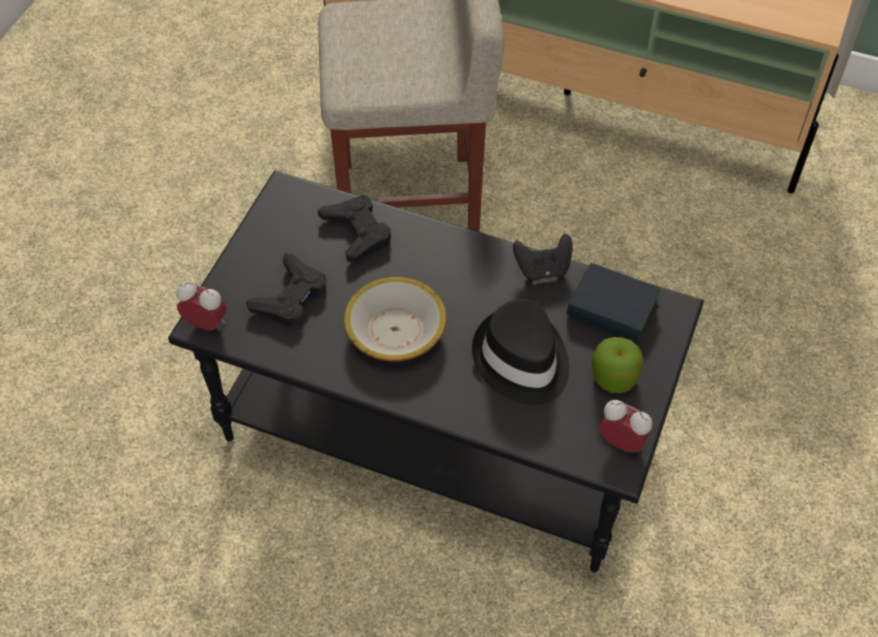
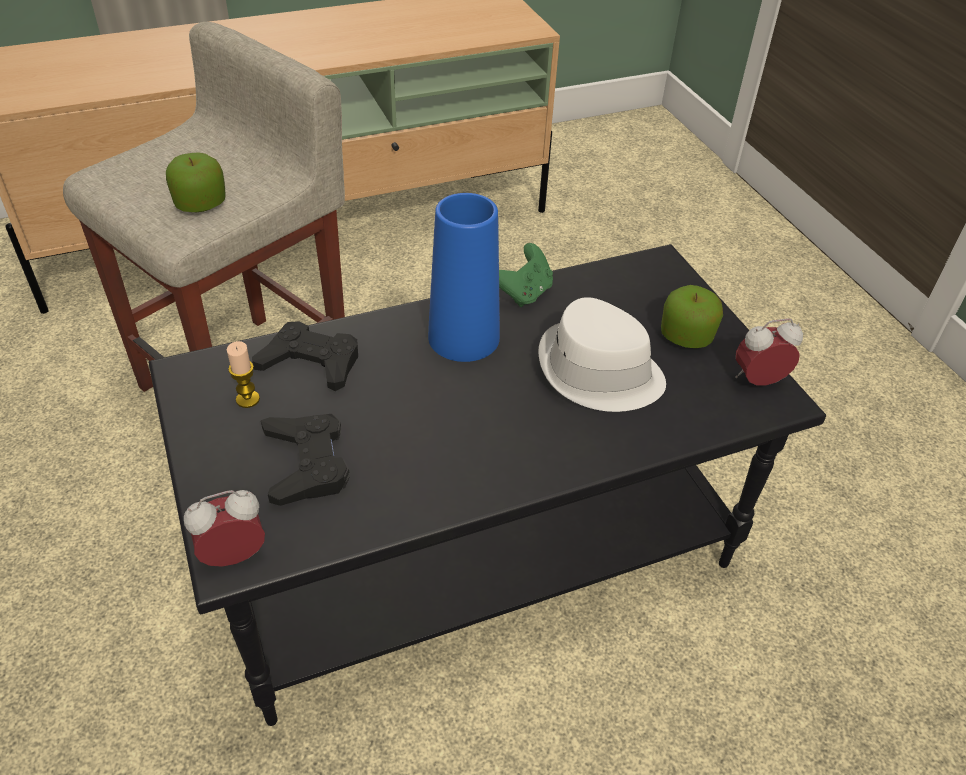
camera: 45 degrees left, 10 degrees down
(300, 233) = (247, 399): none -> candle
(380, 74) = (200, 204): none -> apple
(395, 330) = (455, 423): bowl -> none
(465, 275) = (463, 337): none -> blue vase
(521, 360) = (599, 373): black hat -> white hat
(543, 269) = (524, 293): black game controller -> green game controller
(612, 309) = (617, 289): book -> none

